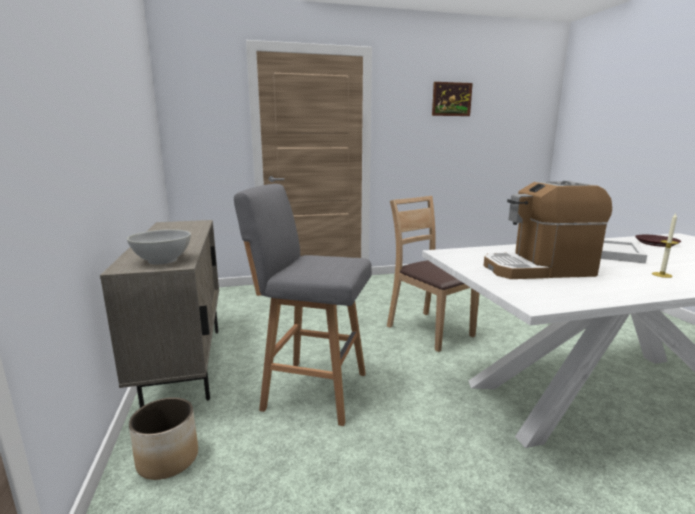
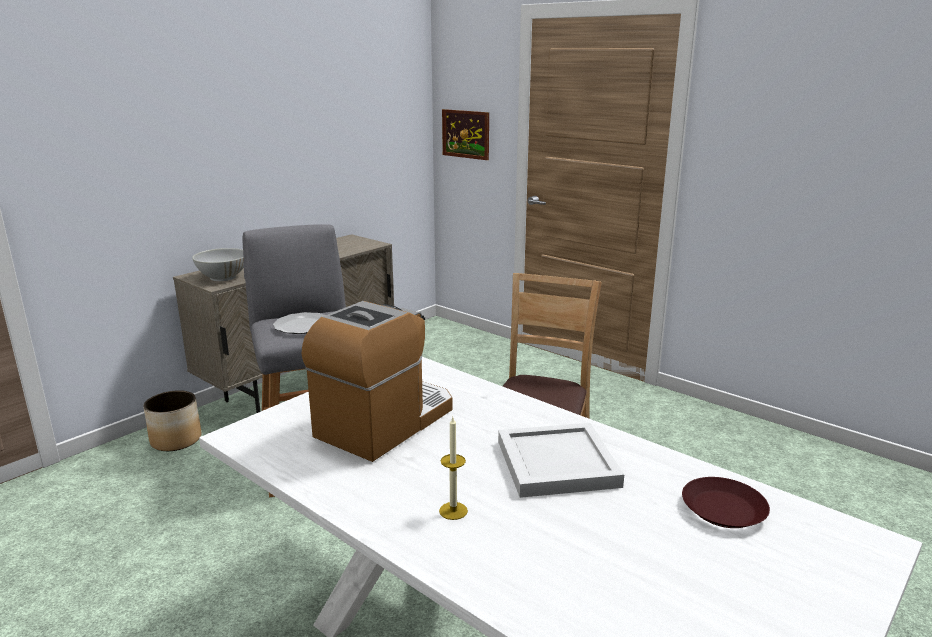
camera: 55 degrees right, 5 degrees up
(325, 264) = (302, 325): none -> plate
(451, 99) = (862, 90): picture -> picture (465, 134)
(538, 269) = (385, 422): coffee machine -> coffee machine turned 75 degrees clockwise

